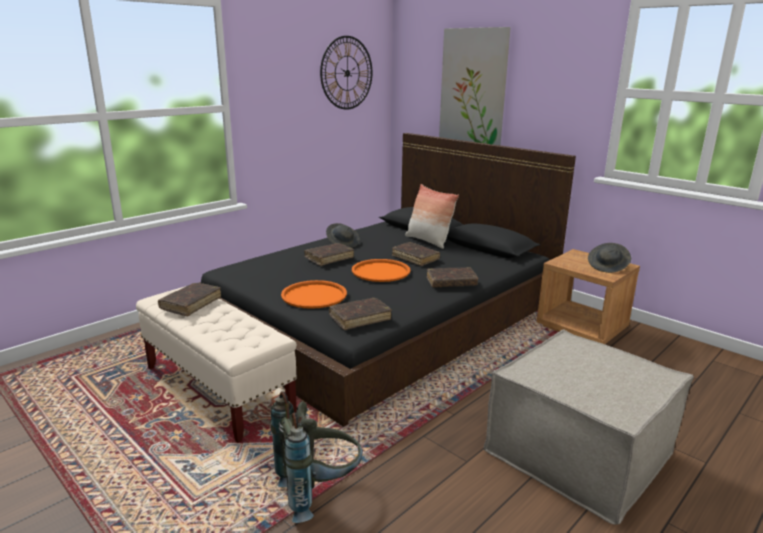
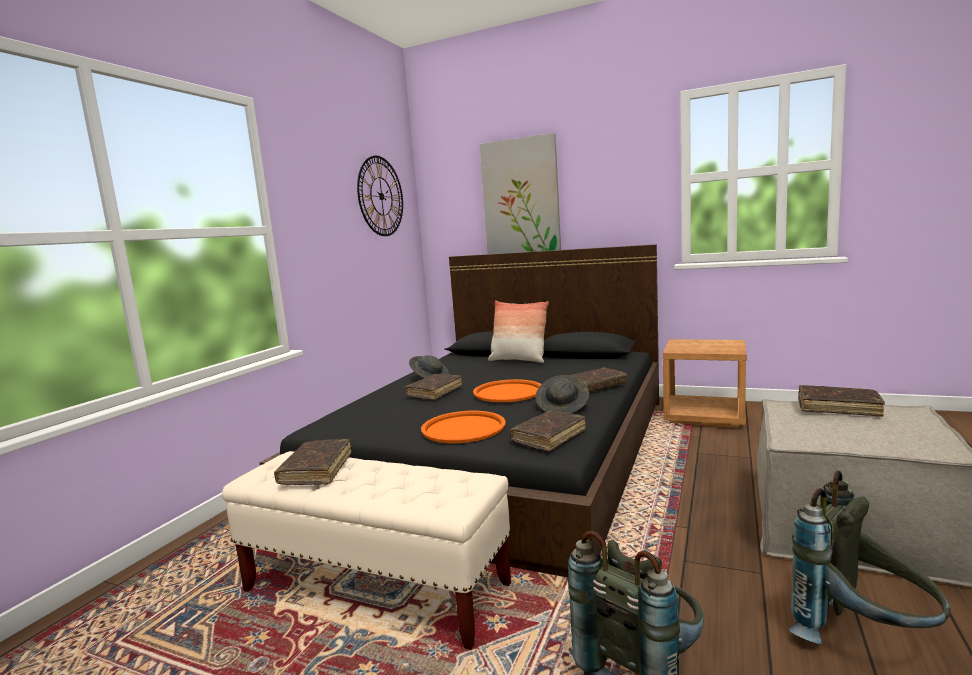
camera: 20 degrees left, 10 degrees down
(415, 258) = (527, 375): brown book -> brown book (838, 408)
(481, 523) = (862, 638): none -> grey backpack
(608, 267) = (721, 345): grey hat -> grey hat (563, 407)

